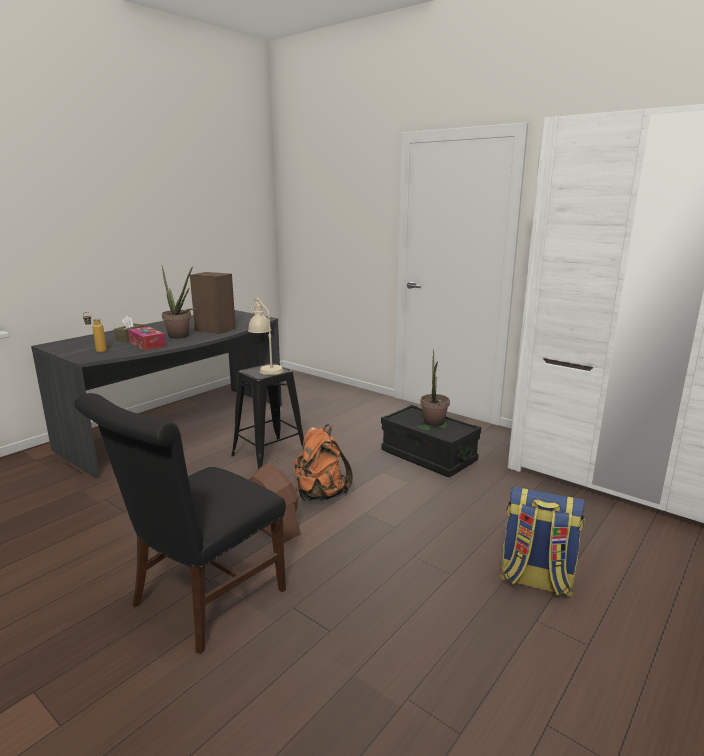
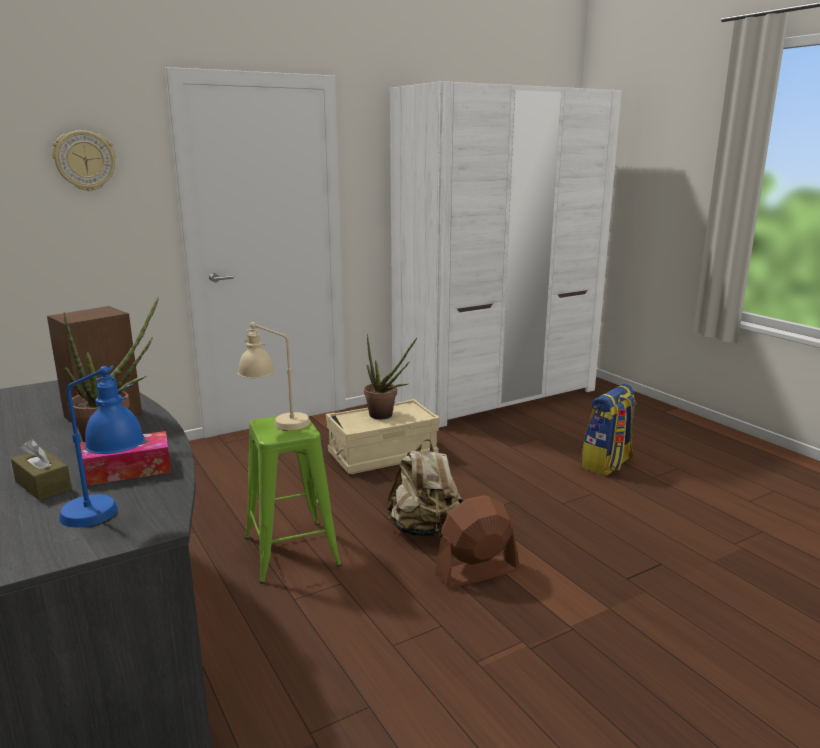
camera: 70 degrees left, 0 degrees up
(97, 351) = (108, 517): bottle -> blue table lamp
(201, 602) = (610, 636): black chair -> none
(270, 456) = (291, 550): black stool -> green stool
(320, 495) = (425, 530): orange backpack -> beige backpack
(354, 197) = (85, 161): none -> wall clock
(428, 456) = (383, 455): black storage box -> beige storage box

